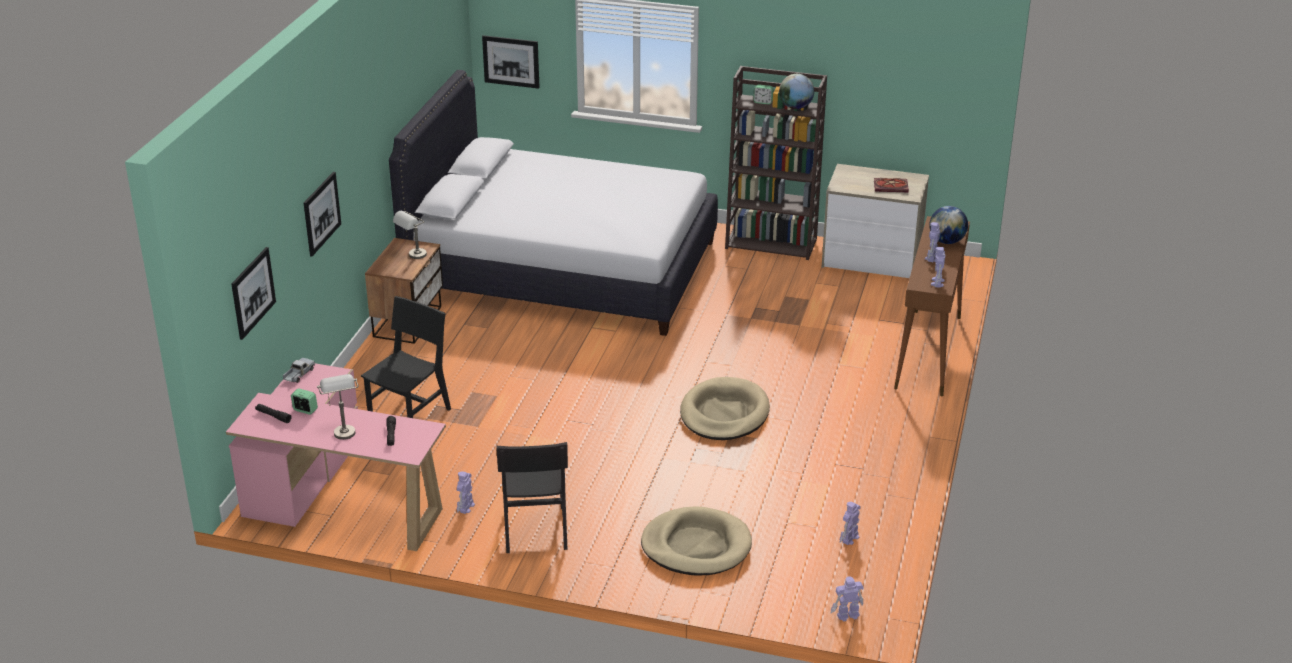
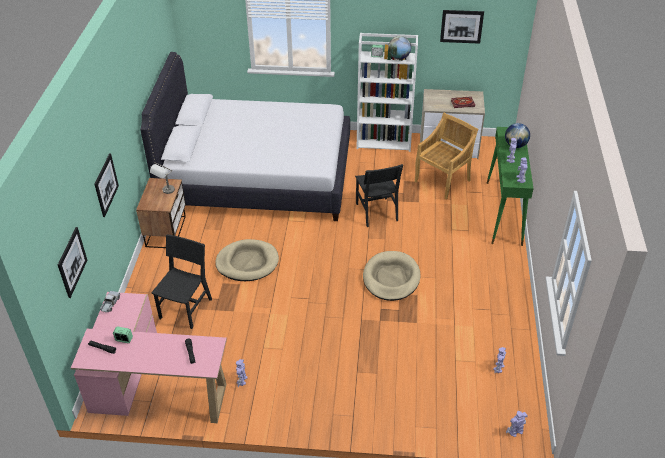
camera: 10 degrees left, 10 degrees up
(342, 429) = (154, 353): grey table lamp -> none
(511, 61) = (203, 40): picture -> picture (461, 26)
(535, 529) = (293, 391): black chair -> black chair (376, 212)
(696, 546) = (403, 389): beige dog bed -> beige dog bed (247, 262)
(772, 243) = (384, 141): brown bookcase -> white bookcase
(846, 302) = (443, 180): none -> beige chair
(928, 352) = (504, 213): brown console table -> green console table

